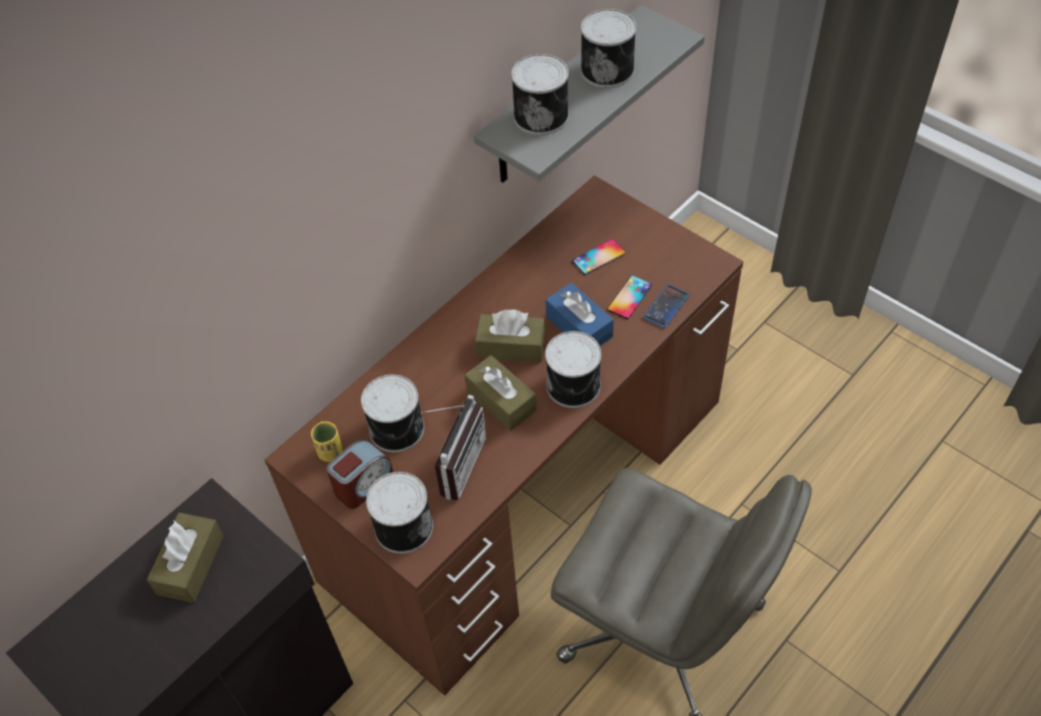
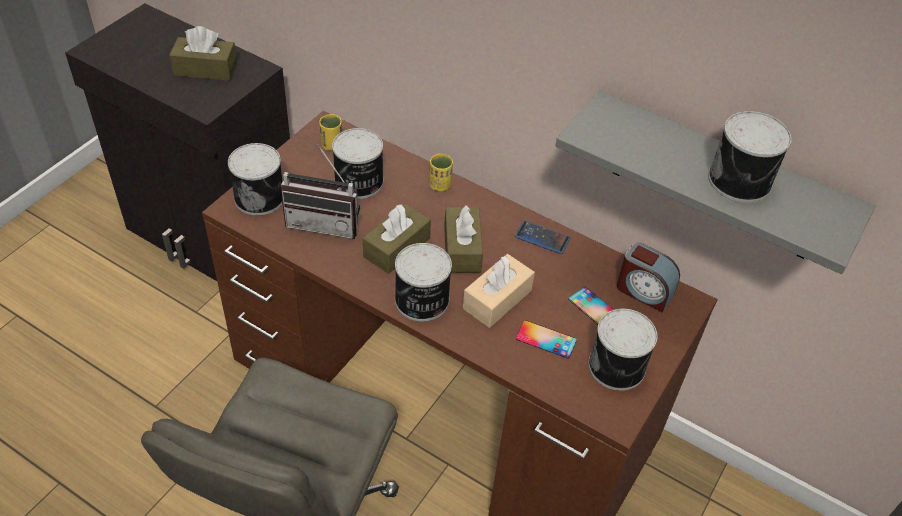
camera: 75 degrees right, 5 degrees down
(363, 484) = (301, 168): alarm clock -> alarm clock (644, 291)
(416, 356) = (440, 185): none -> yellow cup
(541, 115) = (645, 134): can -> can (618, 367)
(579, 326) = (497, 299): blue tissue box -> beige tissue box
(666, 306) = (540, 373): phone -> phone (542, 238)

